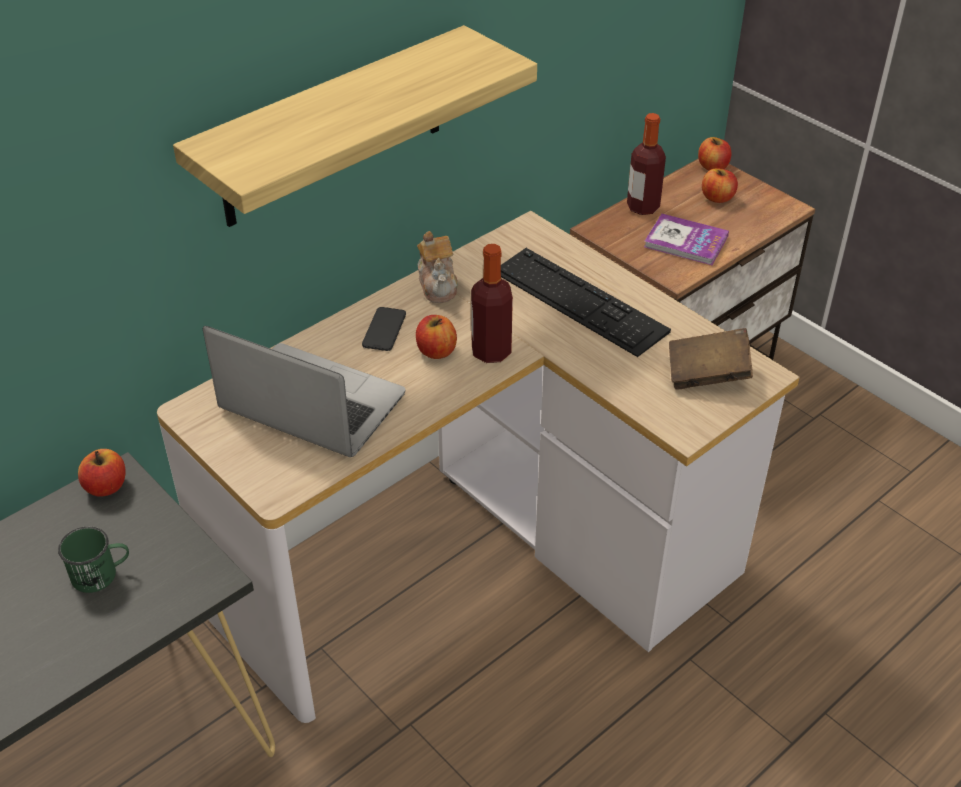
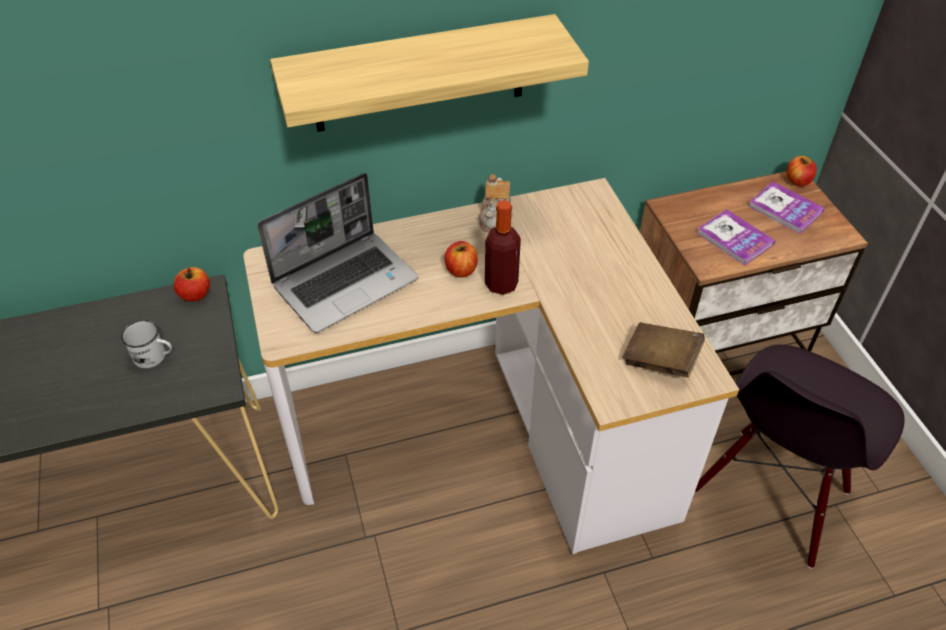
camera: 25 degrees right, 5 degrees up
(101, 574) = (154, 357): green mug -> white mug
(309, 404) = (346, 281): laptop -> laptop turned 90 degrees clockwise
(384, 329) = (434, 241): phone -> none
(578, 301) = (595, 264): keyboard -> none
(643, 207) = (716, 199): bottle -> none
(717, 198) = (785, 209): apple -> book
(813, 513) = (772, 494): none -> black chair

